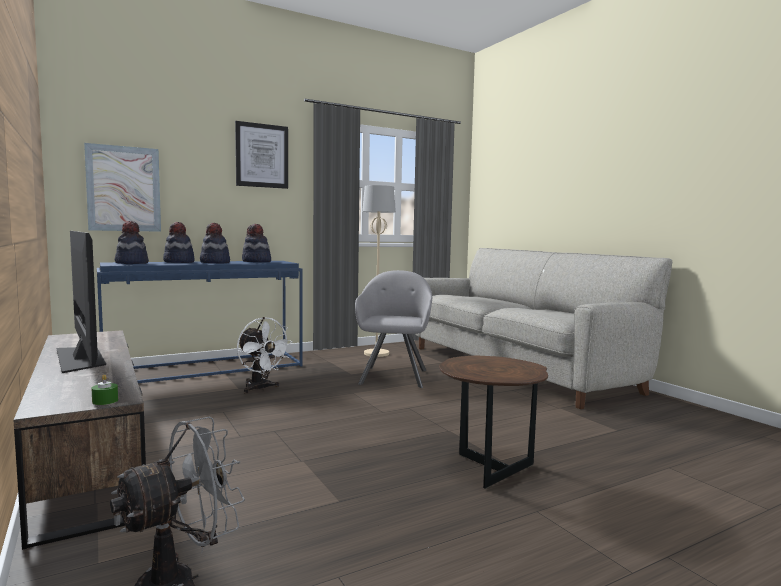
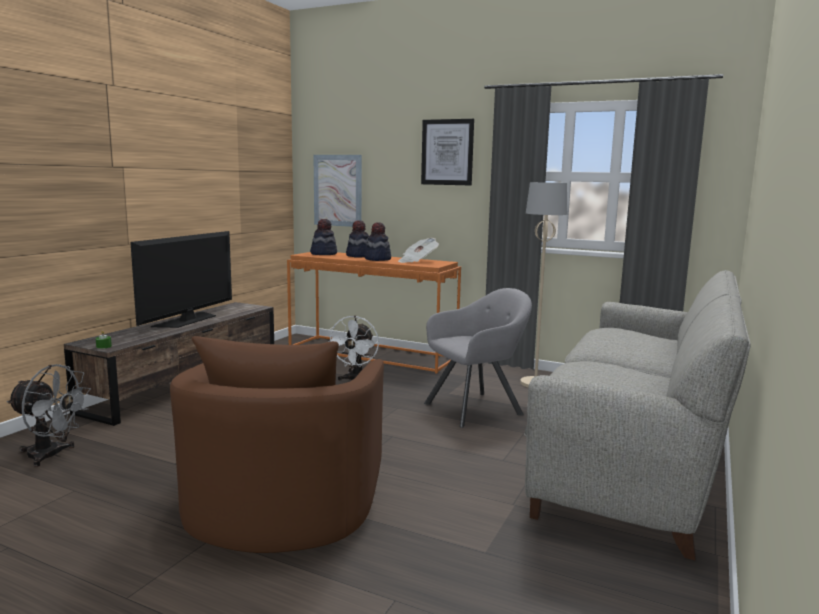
camera: 55 degrees right, 5 degrees up
(206, 369) = (373, 354): blue console table -> orange console table
(256, 262) = (417, 261): hat -> newspaper
(488, 468) = (284, 500): brown side table -> brown armchair

